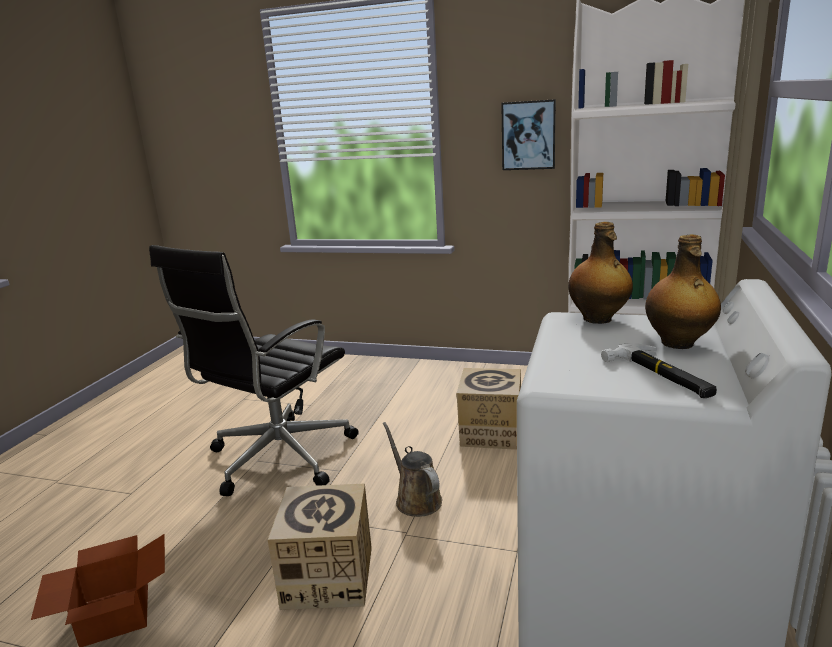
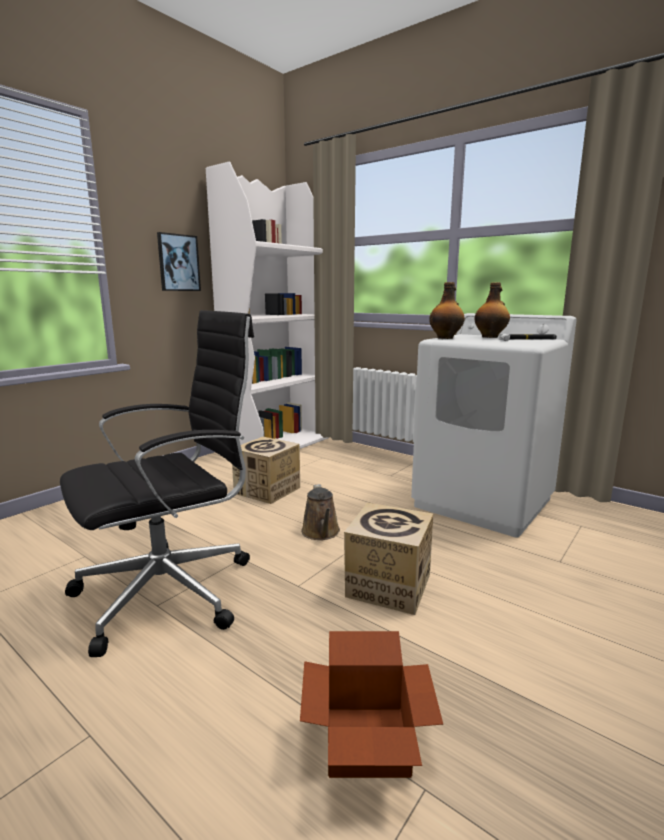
camera: 70 degrees left, 5 degrees down
(277, 458) = (171, 590): black office chair -> black office chair turned 90 degrees counterclockwise
(416, 499) = (321, 533): brown watering can -> brown watering can turned 90 degrees counterclockwise

